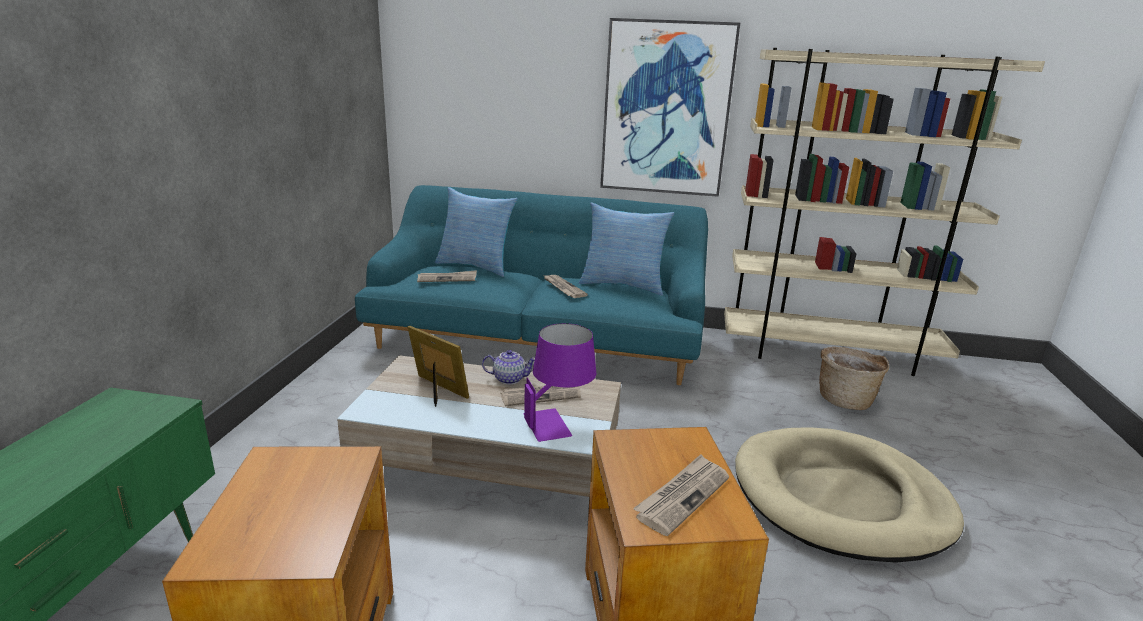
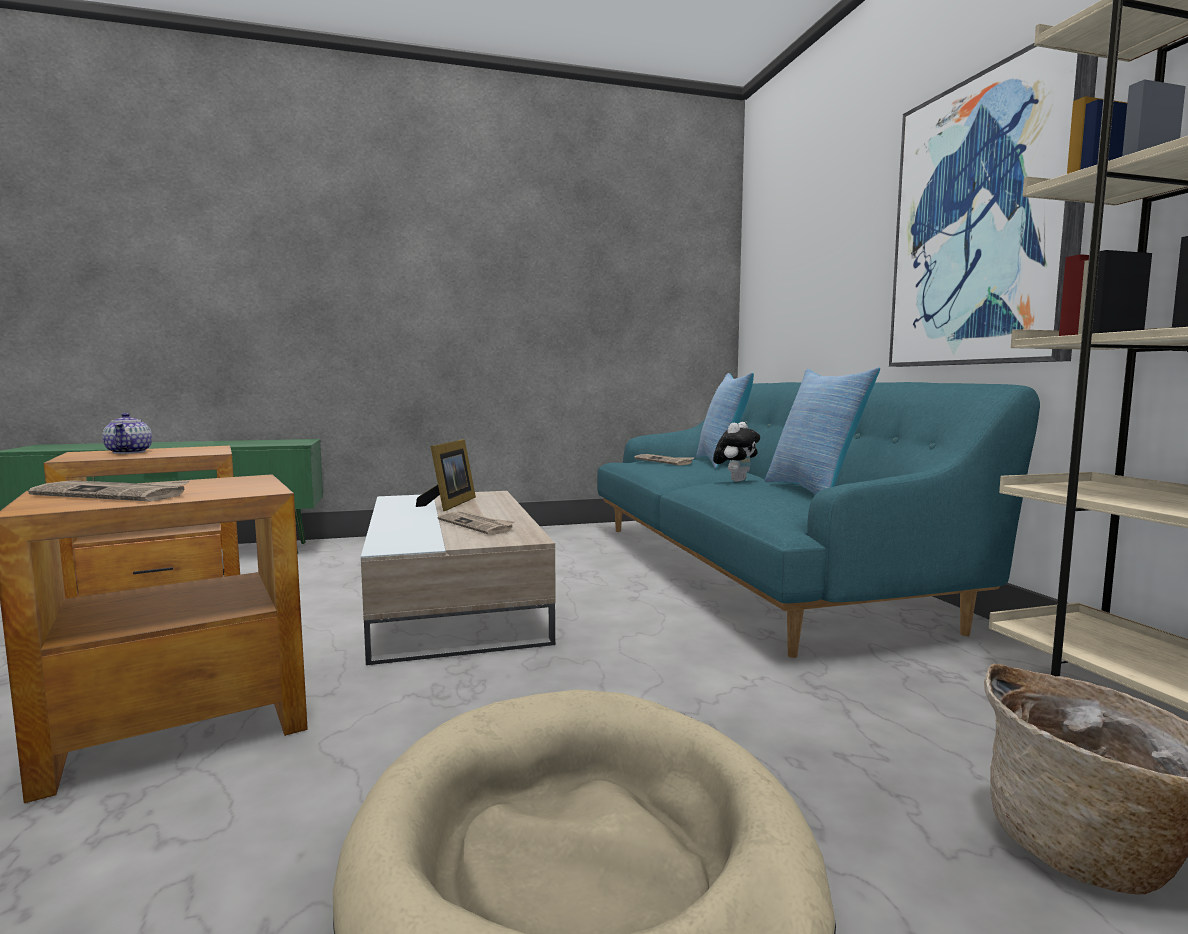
camera: 65 degrees right, 15 degrees down
(509, 379) = (501, 514): teapot -> teapot (129, 452)
(558, 422) = (422, 535): purple table lamp -> none
(563, 288) = (736, 480): newspaper -> plush toy

